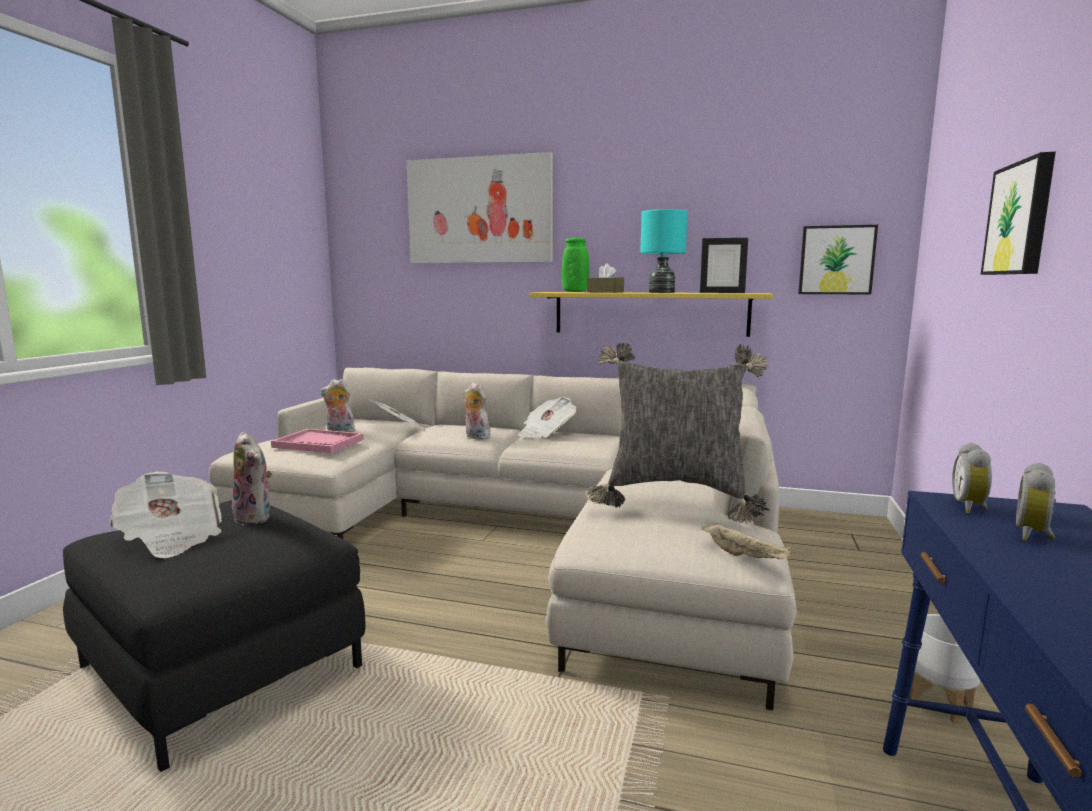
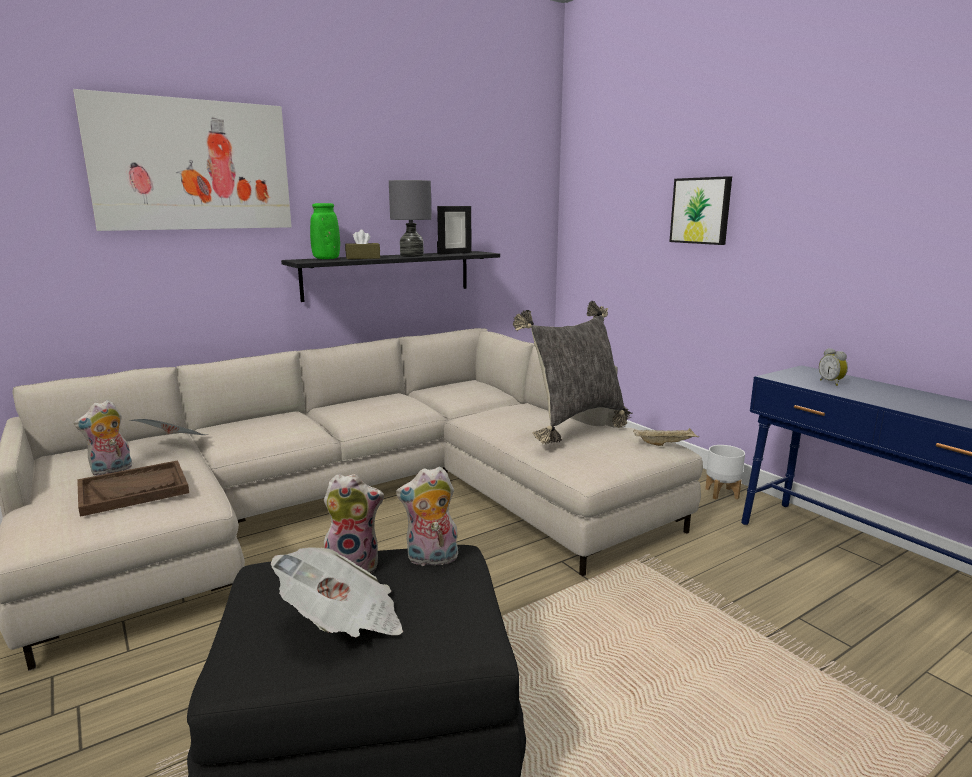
camera: 50 degrees left, 5 degrees up
(318, 443) = (134, 490): pink tray -> brown tray
(475, 437) = (291, 428): plush toy -> plush toy (431, 560)
(546, 433) = (345, 407): newspaper -> none
(650, 313) = (388, 275): yellow shelf -> black shelf
(662, 292) = (412, 255): turquoise table lamp -> grey table lamp
(836, 260) = (516, 223): picture -> none
(971, 508) = (790, 377): alarm clock -> none

